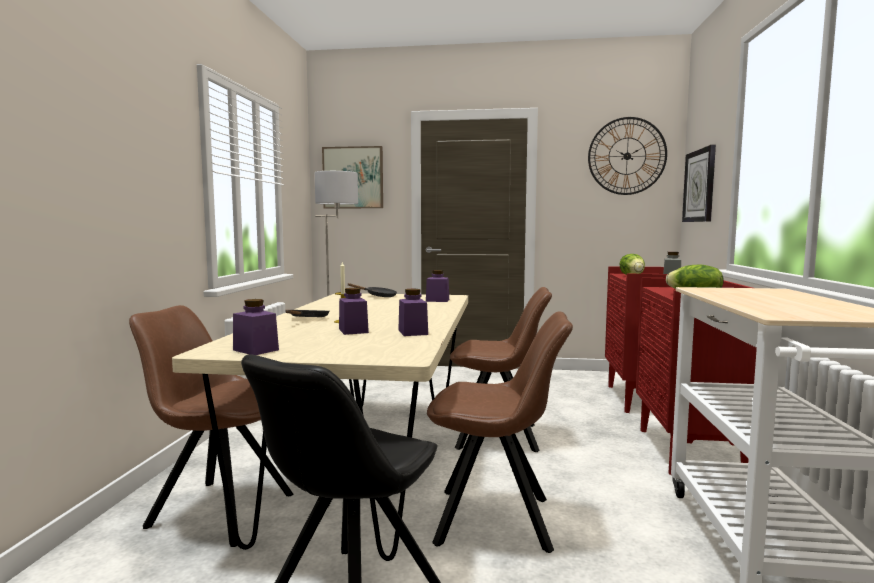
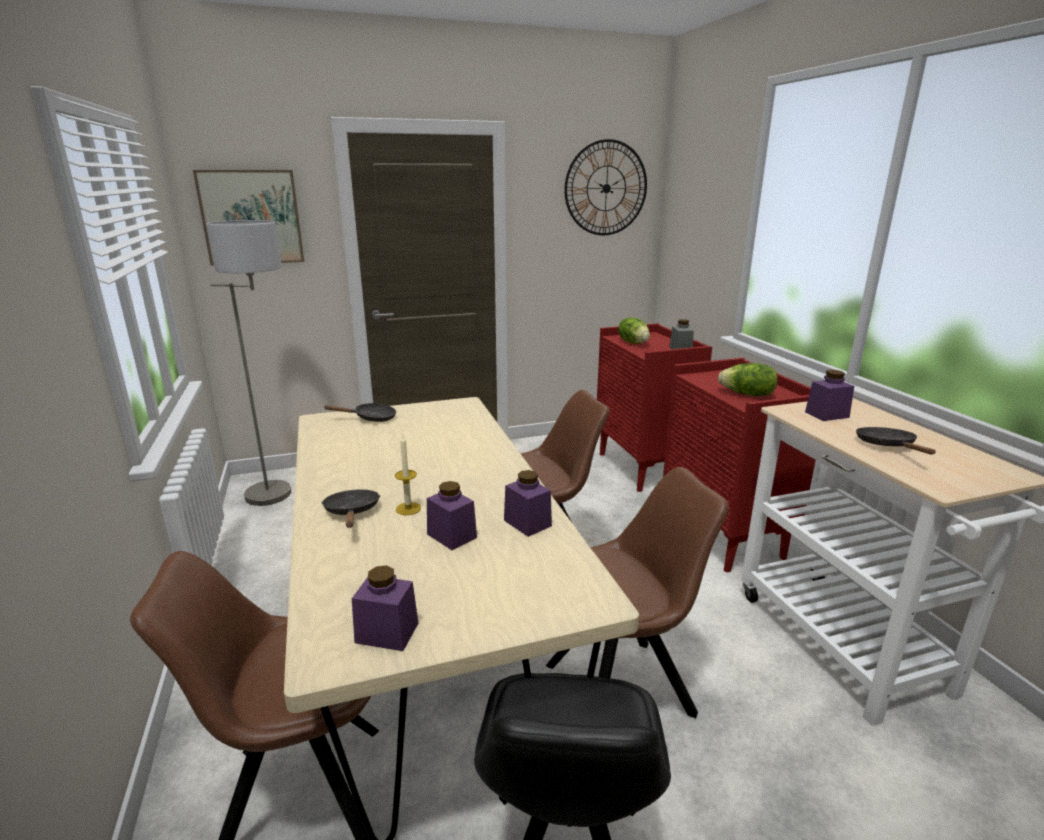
camera: 25 degrees left, 15 degrees up
(437, 300) = (459, 420): purple jar -> purple jar (826, 415)
(699, 186) = (690, 233): wall clock -> none
(769, 302) = (888, 446): none -> black frying pan

